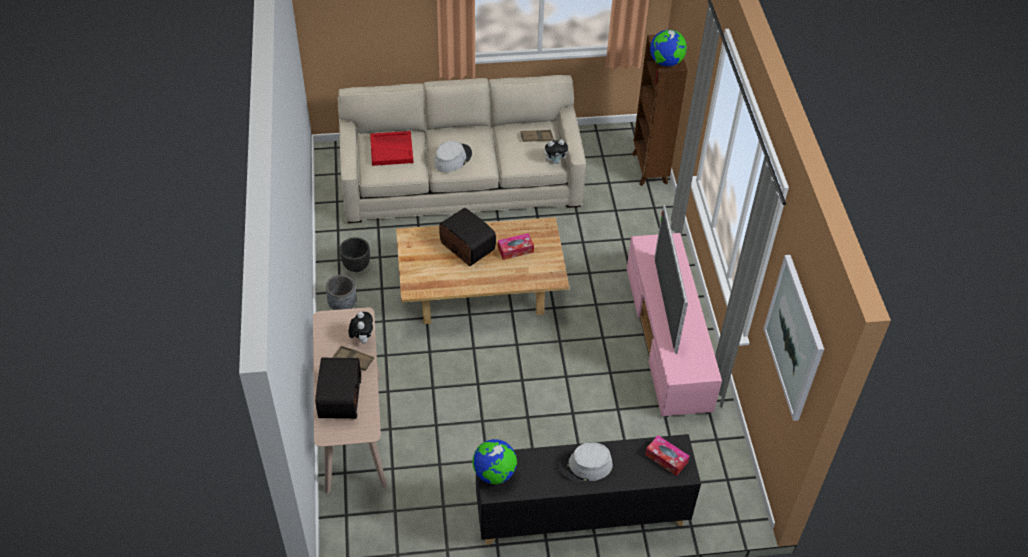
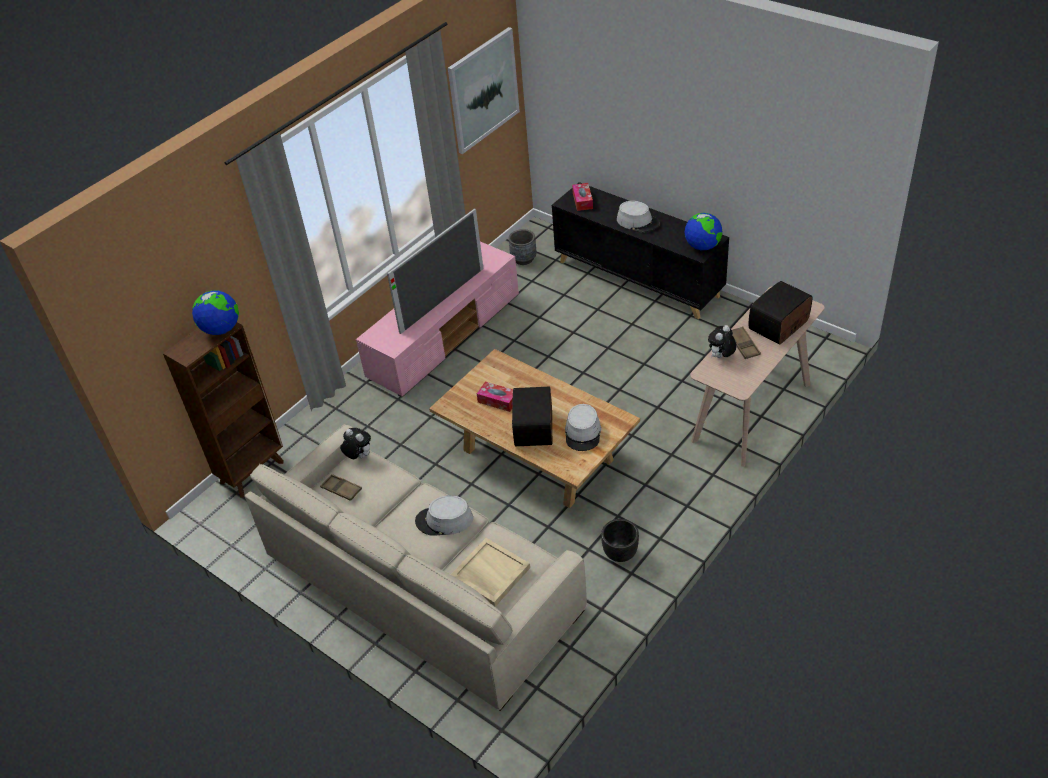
camera: 130 degrees left, 5 degrees down
(343, 305) = (668, 523): grey planter -> grey planter (523, 259)
(392, 149) = (489, 574): red tray -> beige tray
(429, 264) = (583, 433): none -> grey hat

